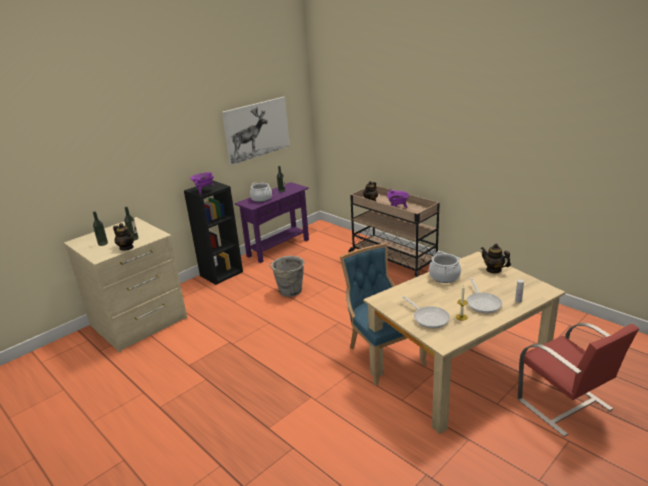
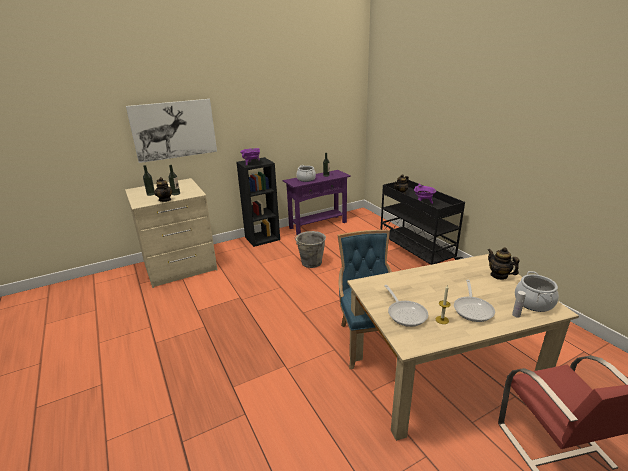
camera: 15 degrees right, 0 degrees up
(257, 130) = (310, 118): picture -> picture (174, 130)
(392, 259) = (414, 250): beige cart -> black cart
(444, 276) = (441, 273): cooking pot -> cooking pot (533, 302)

